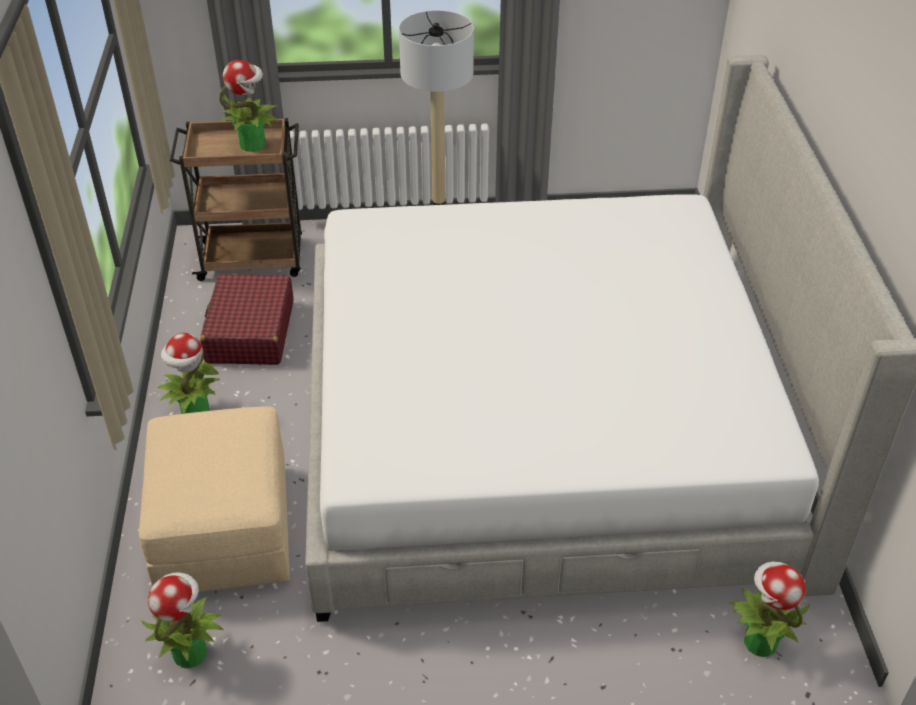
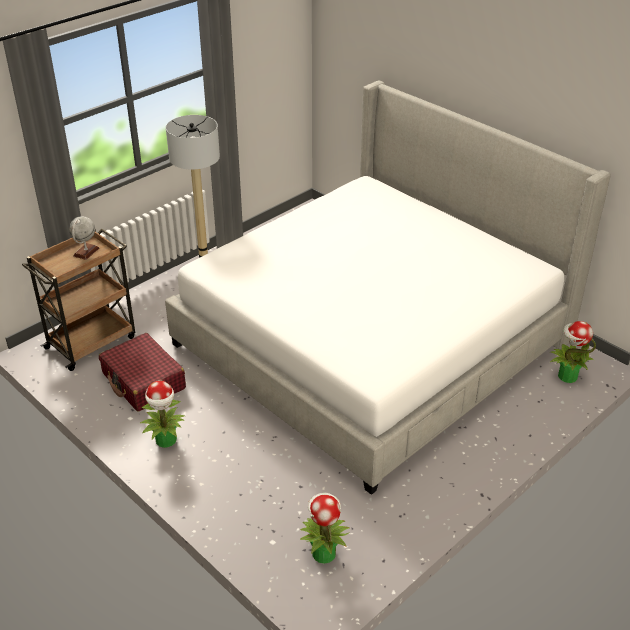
camera: 40 degrees left, 5 degrees down
(224, 529) = (264, 486): beige ottoman -> none
(253, 144) = (86, 252): potted plant -> globe

